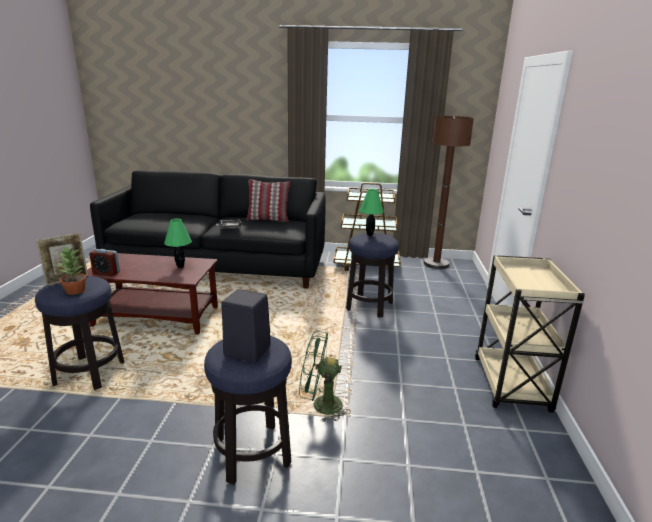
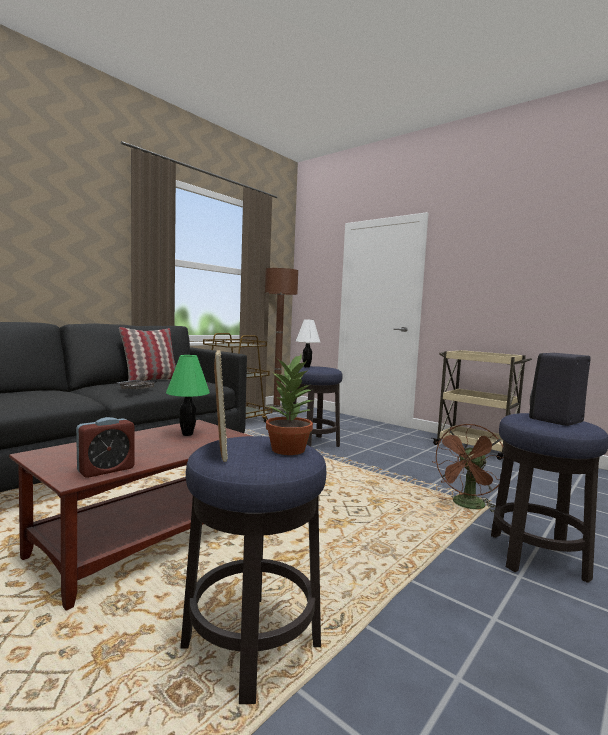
camera: 55 degrees left, 15 degrees down
(320, 405) = (467, 506): green fan -> brown fan
(369, 234) = (306, 367): green table lamp -> white table lamp

